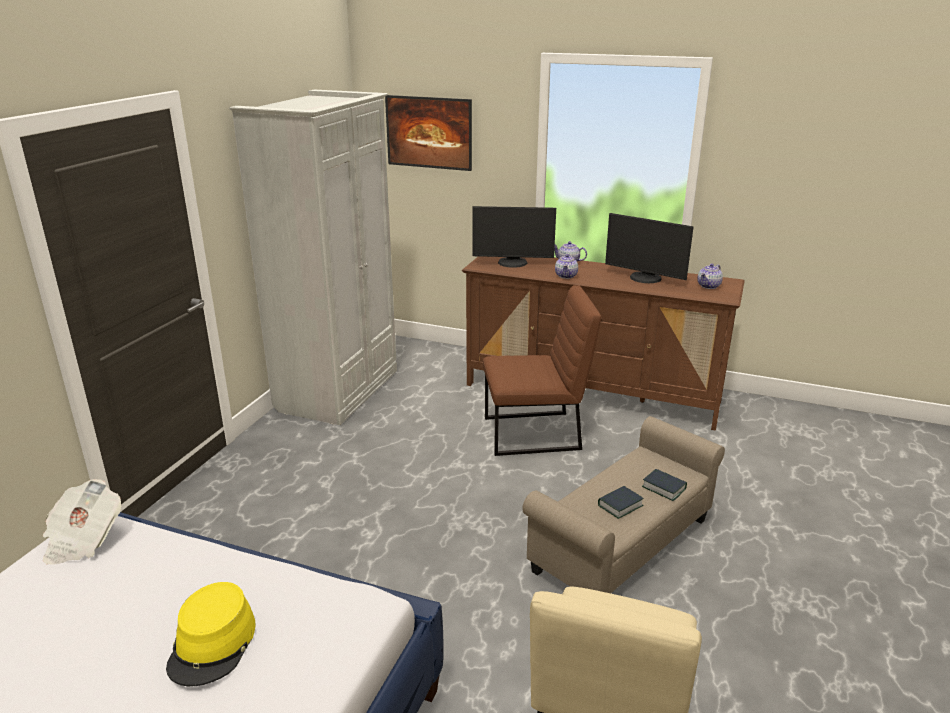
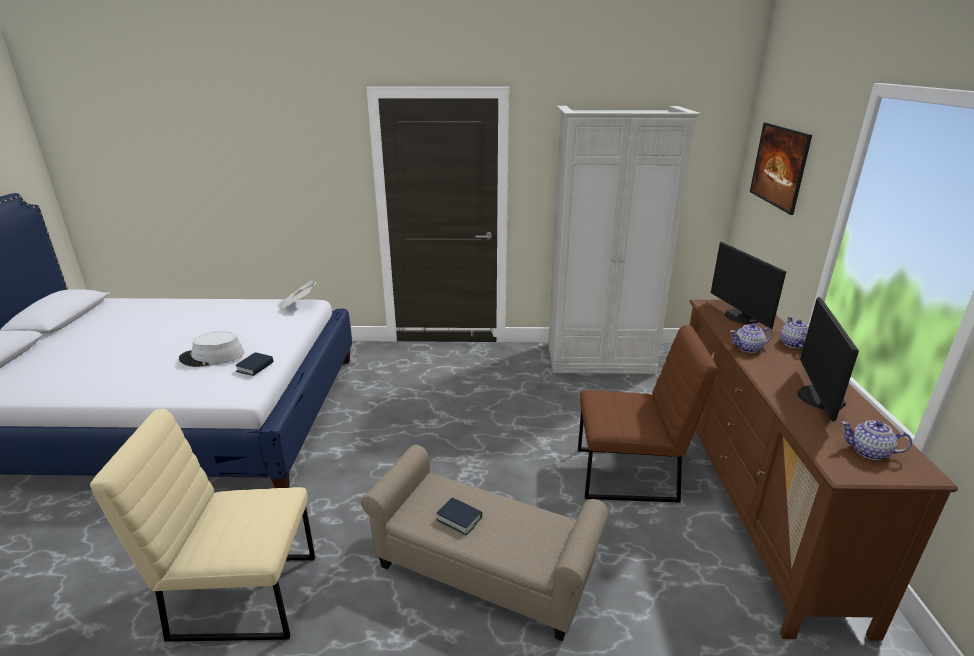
camera: 70 degrees right, 0 degrees up
(213, 644) = (212, 357): yellow hat -> grey hat
(535, 433) = (629, 475): brown chair -> brown chair turned 60 degrees counterclockwise
(663, 488) = (506, 548): book -> book (255, 367)

